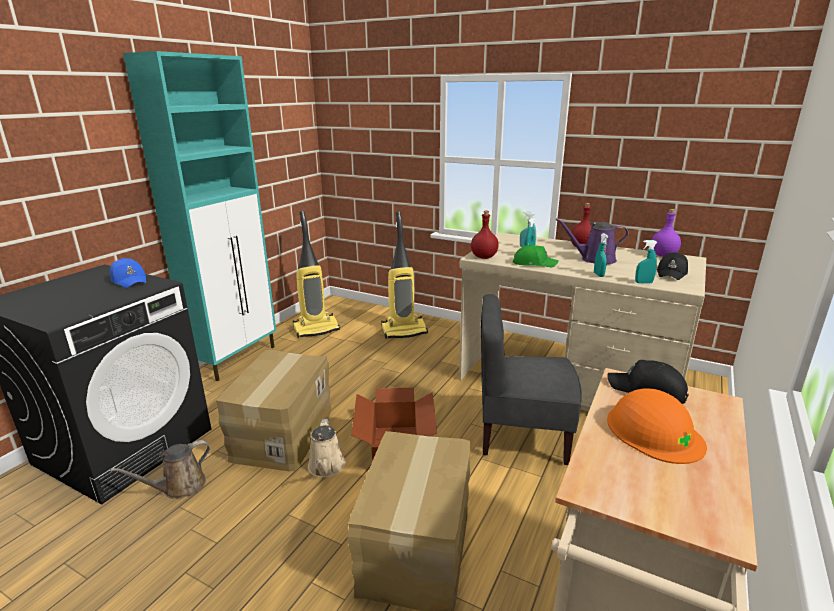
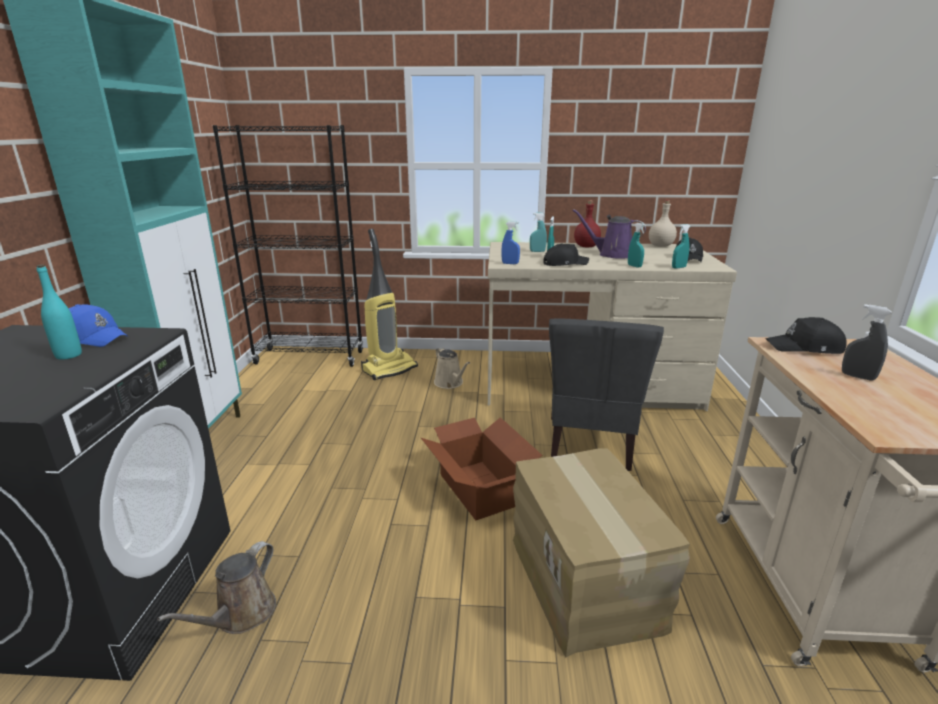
camera: 25 degrees left, 0 degrees up
(105, 291) = (69, 355): none -> turquoise bottle
(282, 434) = (333, 510): cardboard box -> none
(316, 329) = (281, 385): vacuum cleaner -> none
(326, 467) = (419, 531): beige watering can -> beige watering can (450, 383)
(352, 310) = (310, 358): none -> black bookcase
(484, 257) = (510, 263): red bottle -> blue spray bottle
(522, 436) = (590, 443): grey chair -> grey chair turned 60 degrees counterclockwise
(534, 263) = (564, 263): green cap -> black cap
(594, 259) = (612, 255): purple watering can -> purple watering can turned 45 degrees clockwise
(654, 431) = (857, 376): orange hard hat -> grey spray bottle
(663, 255) = (661, 246): purple bottle -> beige bottle

